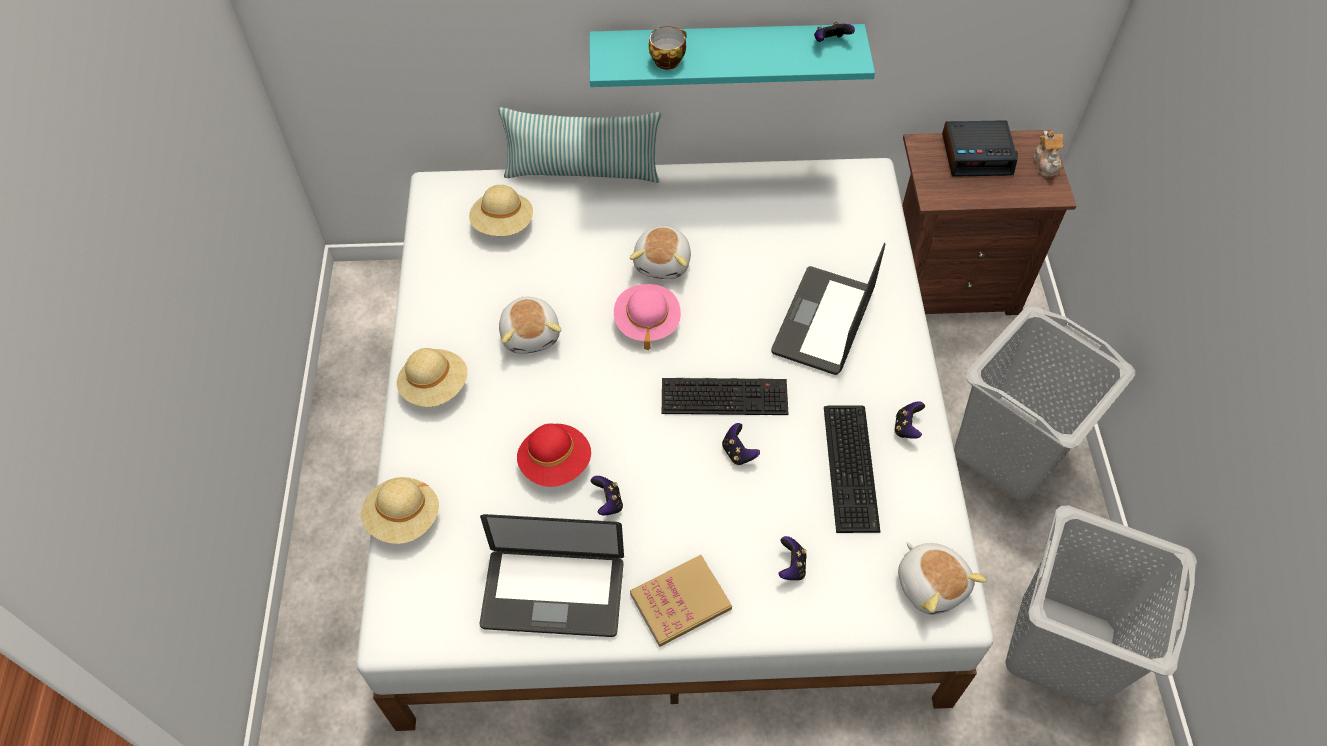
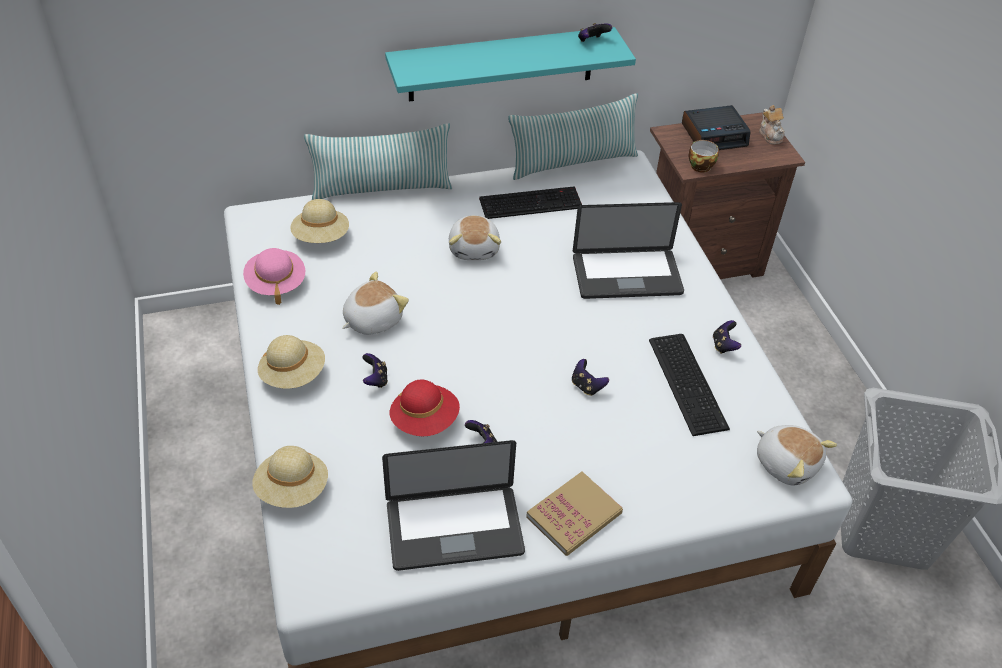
camera: 15 degrees left, 10 degrees down
(531, 334) = (372, 319): plush toy -> plush toy turned 105 degrees counterclockwise
(647, 322) = (474, 296): pink hat -> pink hat (276, 283)
(668, 59) = (460, 65): cup -> cup (700, 165)
(725, 395) = (561, 343): keyboard -> keyboard (531, 202)
(791, 566) = (663, 469): game controller -> game controller (375, 379)
(805, 165) = (573, 162): none -> pillow
(823, 322) = (626, 275): laptop -> laptop turned 105 degrees counterclockwise
(1011, 451) = (790, 380): grey laundry basket -> none

